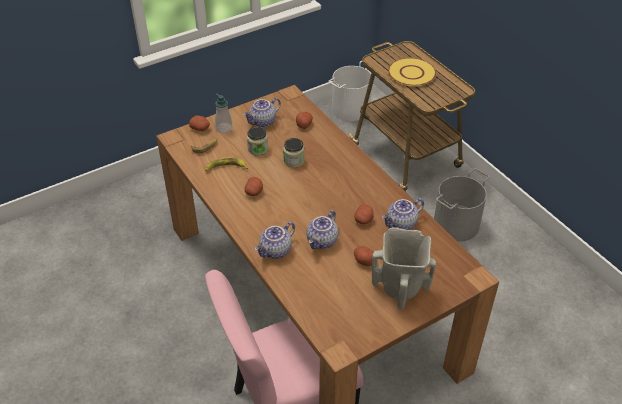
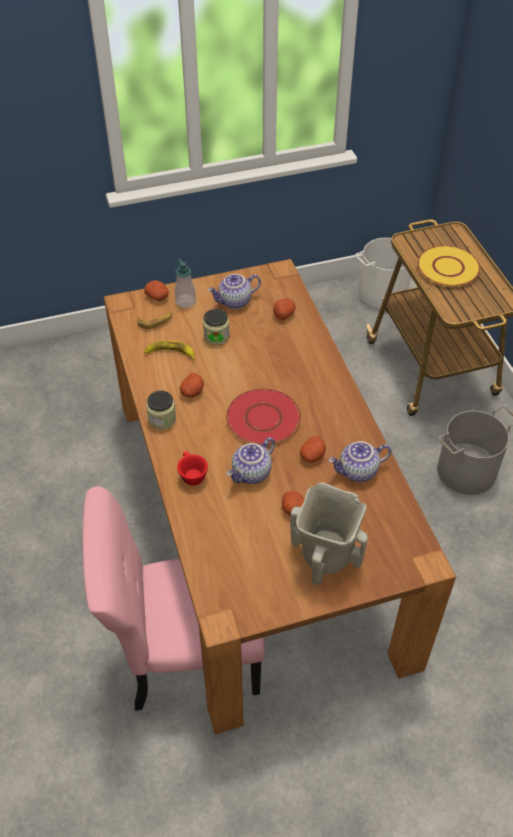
camera: 15 degrees right, 5 degrees up
(276, 251) = (191, 474): teapot -> red cup
(294, 161) = (254, 360): jar -> jar (162, 419)
(316, 200) = (263, 418): none -> red plate

